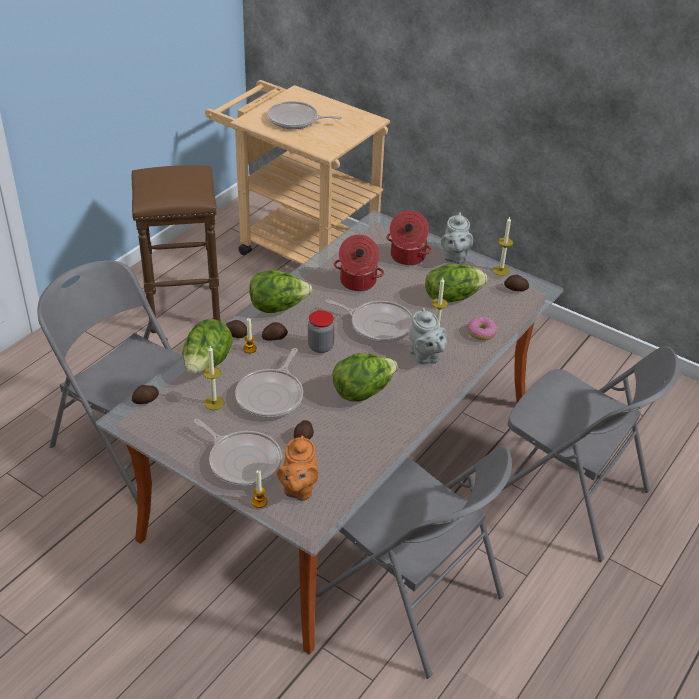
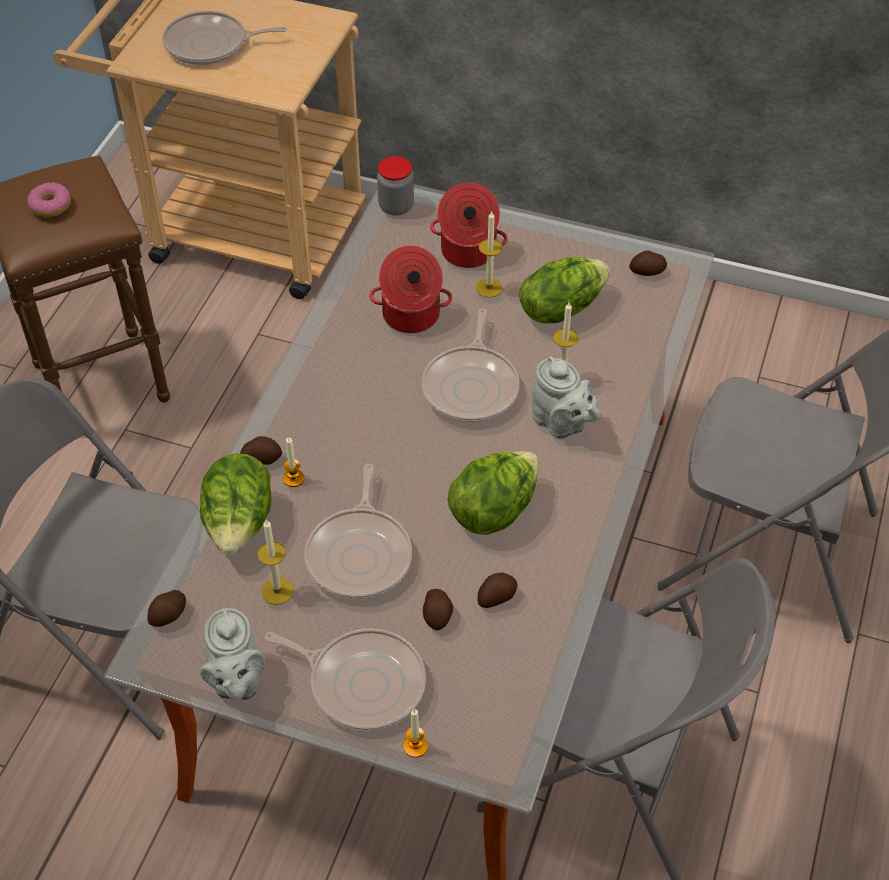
camera: 15 degrees left, 10 degrees up
(274, 337) = (323, 448): potato -> potato (496, 596)
(278, 307) = (307, 391): lettuce -> none
(298, 489) = (464, 707): orange teapot -> none
(320, 346) = (400, 446): jar -> jar (396, 206)
(378, 325) = (472, 386): frying pan -> frying pan turned 90 degrees clockwise
(454, 257) = (538, 236): grey teapot -> grey teapot (236, 681)
(481, 333) = (627, 361): donut -> donut (51, 206)
(501, 270) = (614, 244): candle -> candle (489, 287)

